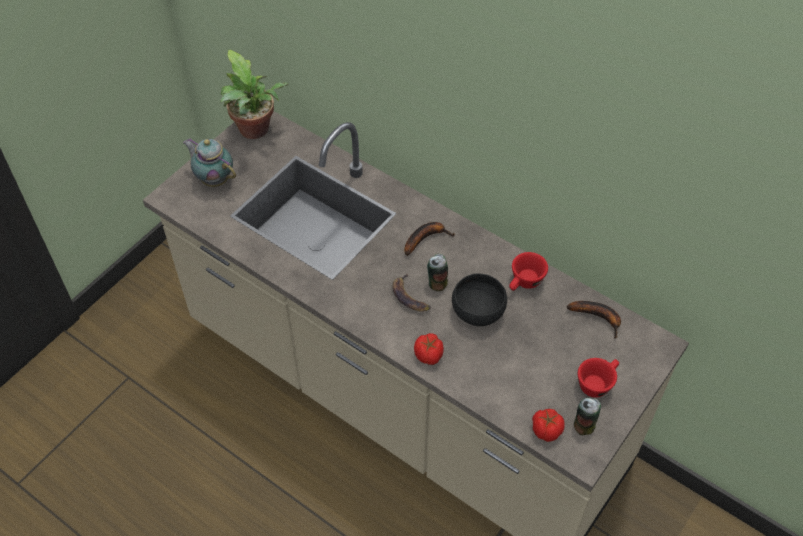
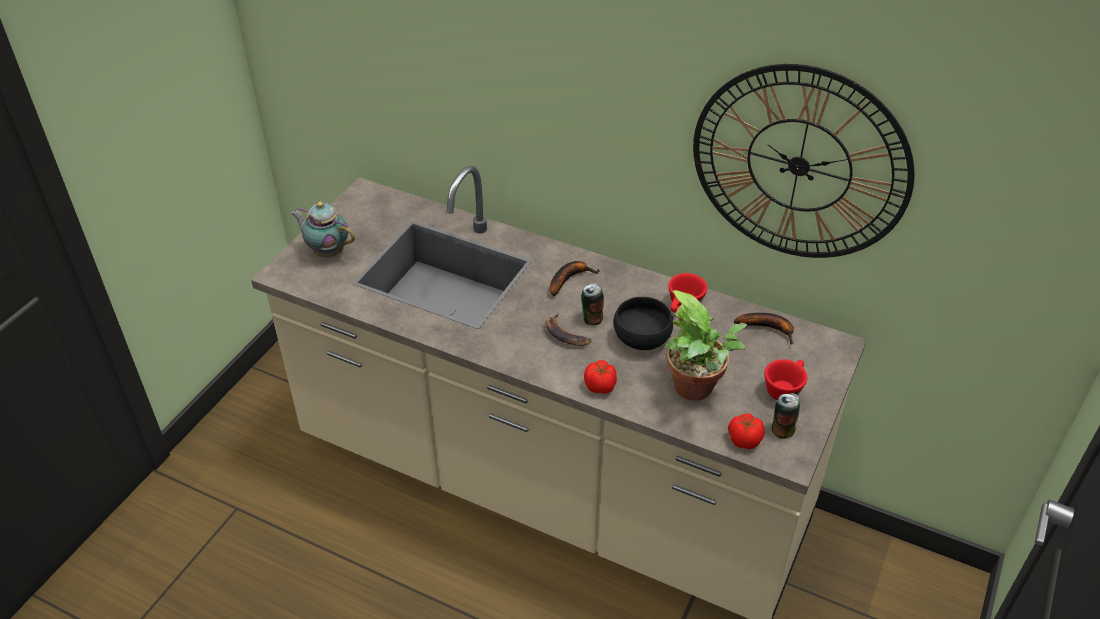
camera: 10 degrees left, 10 degrees down
(256, 131) = (363, 203): potted plant -> potted plant (697, 390)
(640, 185) = (799, 165): none -> wall clock

